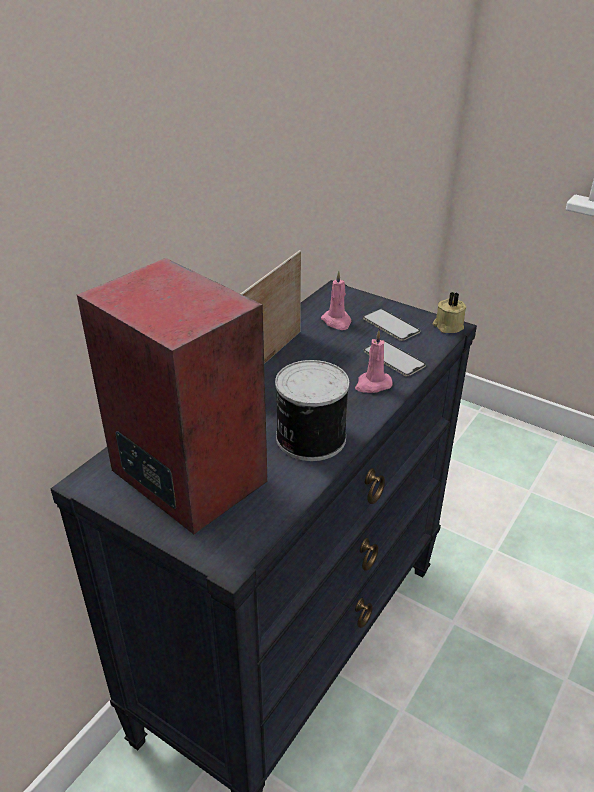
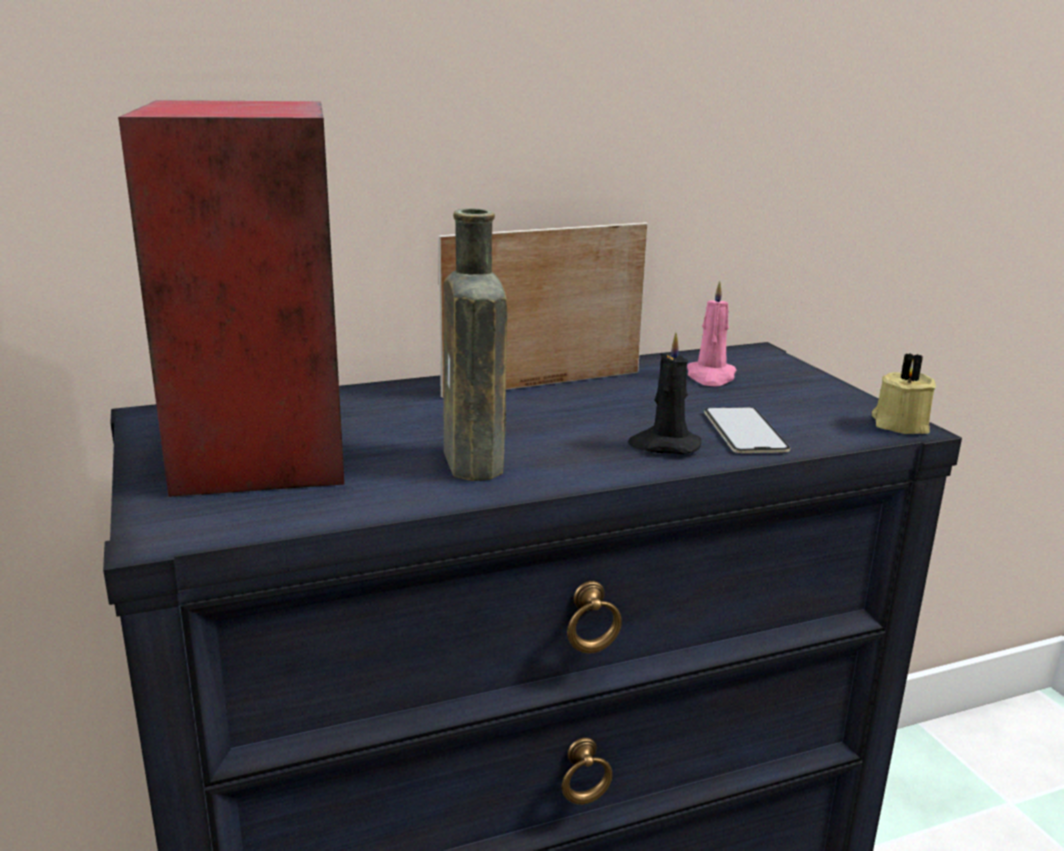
camera: 35 degrees right, 15 degrees down
(309, 438) = (475, 464): can -> brown bottle
(372, 384) = (664, 445): pink candle -> black candle
(391, 325) = (795, 400): phone -> none

